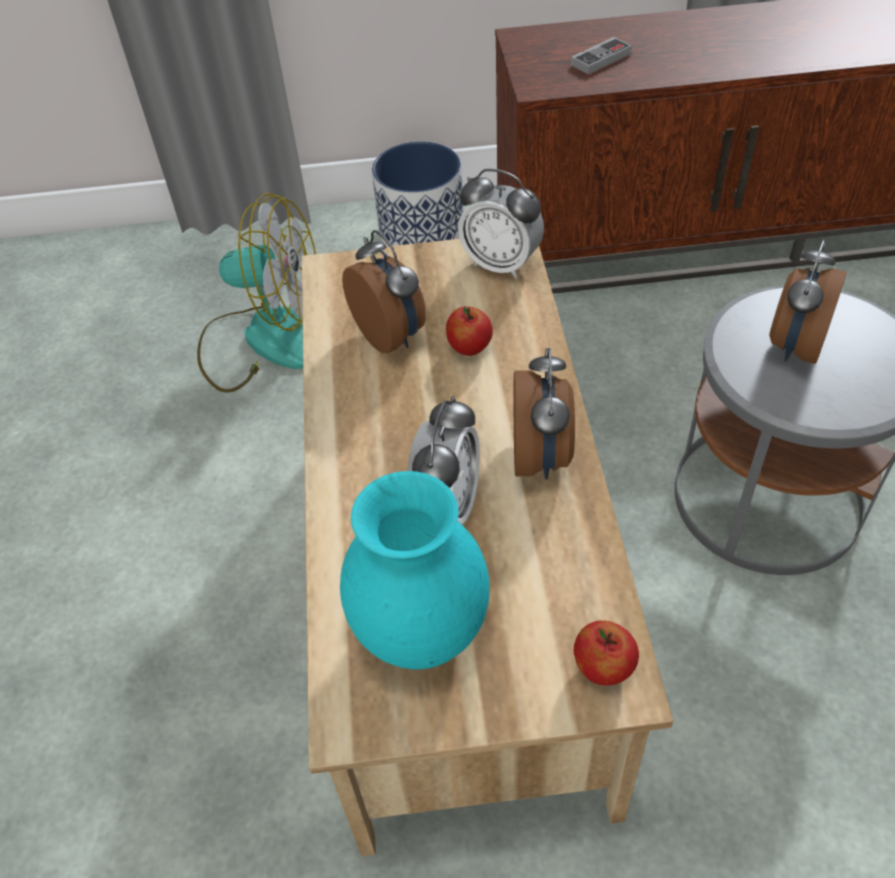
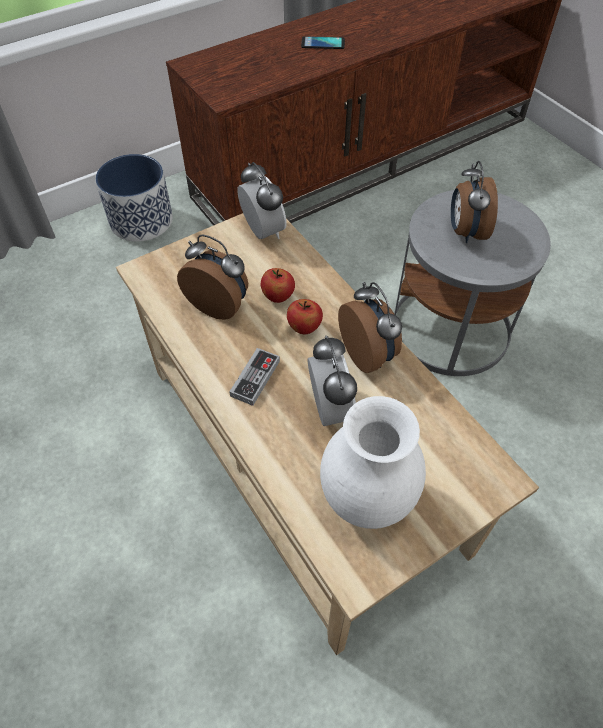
camera: 30 degrees left, 5 degrees up
(264, 340) = (67, 335): fan -> none
(419, 636) = (366, 501): turquoise vase -> white vase
(501, 264) = (263, 231): alarm clock -> alarm clock turned 120 degrees counterclockwise
(601, 59) = (254, 69): game controller -> game controller (255, 378)
(603, 668) = (484, 473): apple -> apple (304, 327)
(717, 45) = (323, 43): none -> phone

